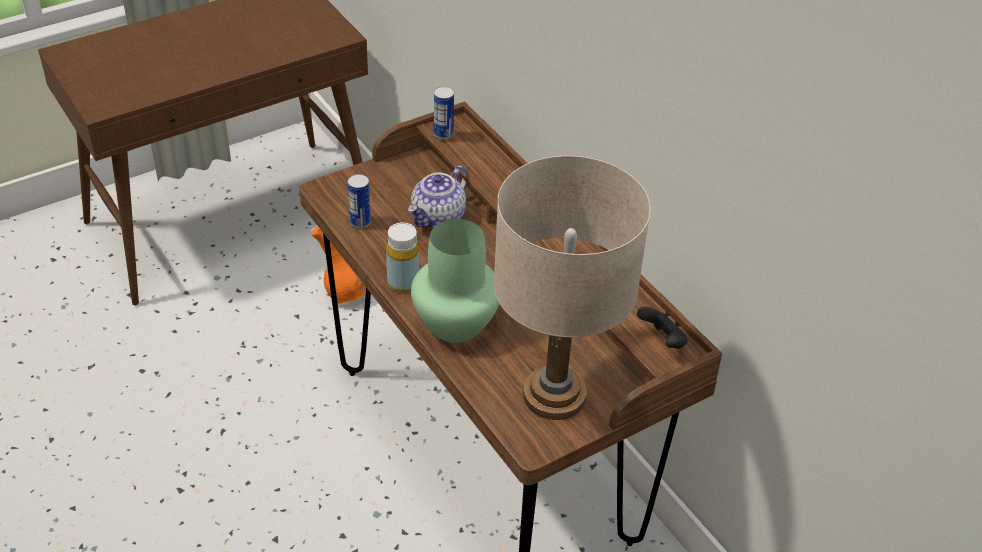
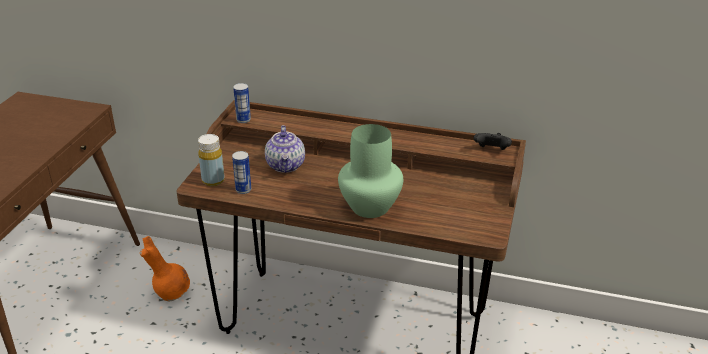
camera: 40 degrees left, 10 degrees down
(403, 283) = (312, 204): yellow bottle -> yellow bottle (213, 180)
(554, 396) = (466, 209): beige table lamp -> none

